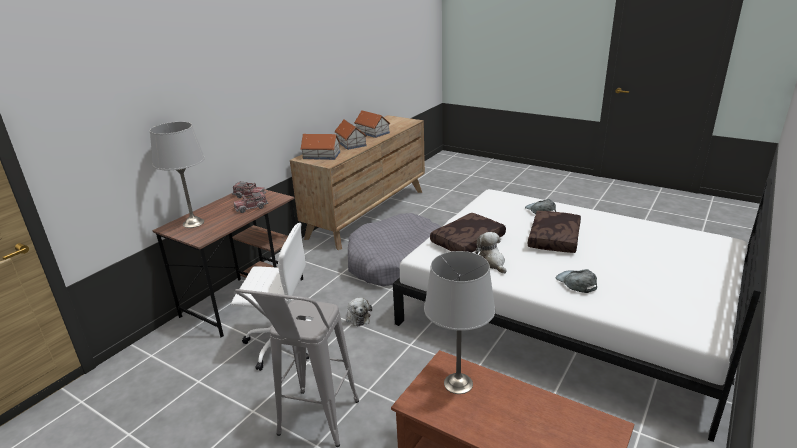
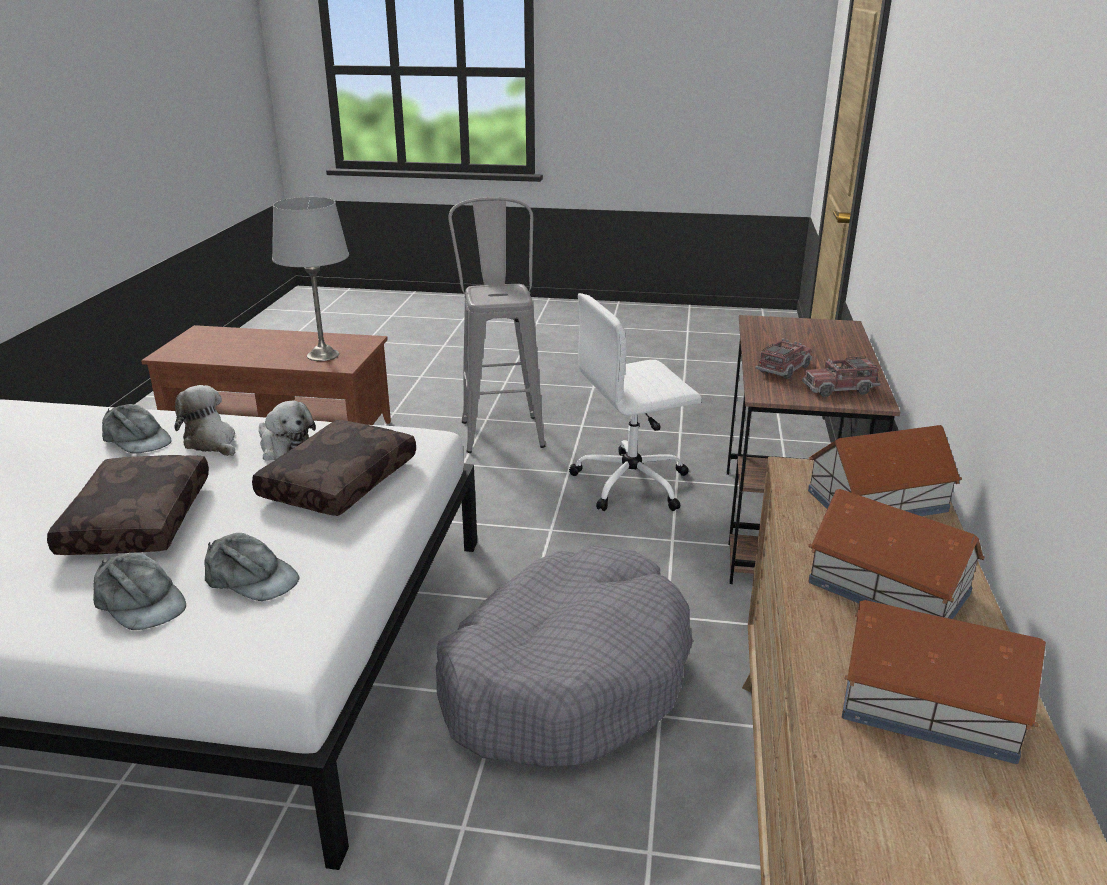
camera: 155 degrees right, 0 degrees up
(193, 223) = (822, 335): grey table lamp -> none
(357, 317) = (550, 539): plush toy -> plush toy (211, 442)
(504, 212) = (251, 579): none -> grey cap

